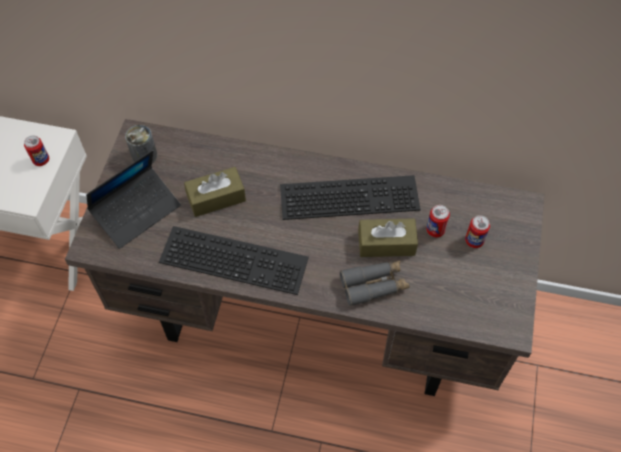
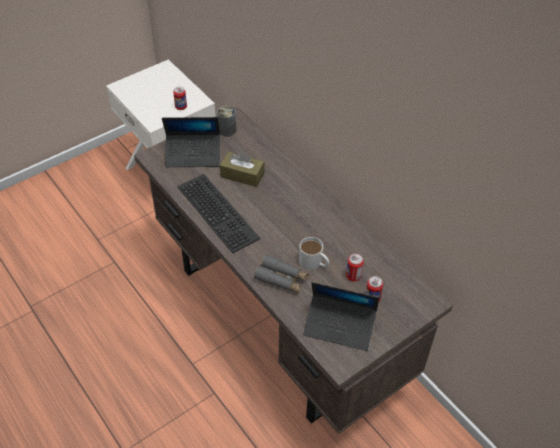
camera: 40 degrees right, 10 degrees down
(350, 195) = (321, 223): keyboard -> none
(386, 243) = (314, 263): brown tissue box -> white mug
(474, 292) = (340, 326): none -> laptop

